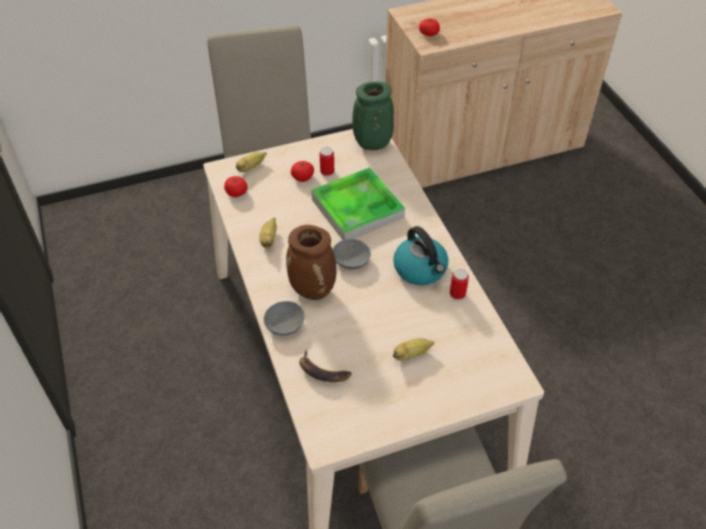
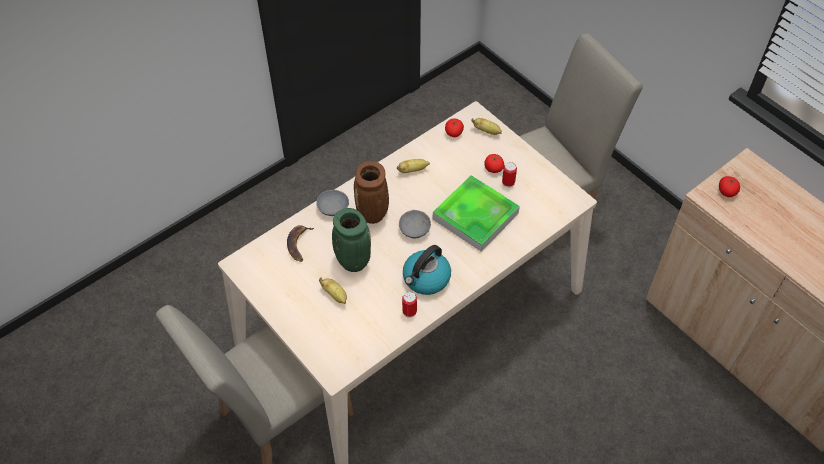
camera: 70 degrees right, 5 degrees up
(372, 144) = (561, 203): green vase -> green vase (352, 261)

